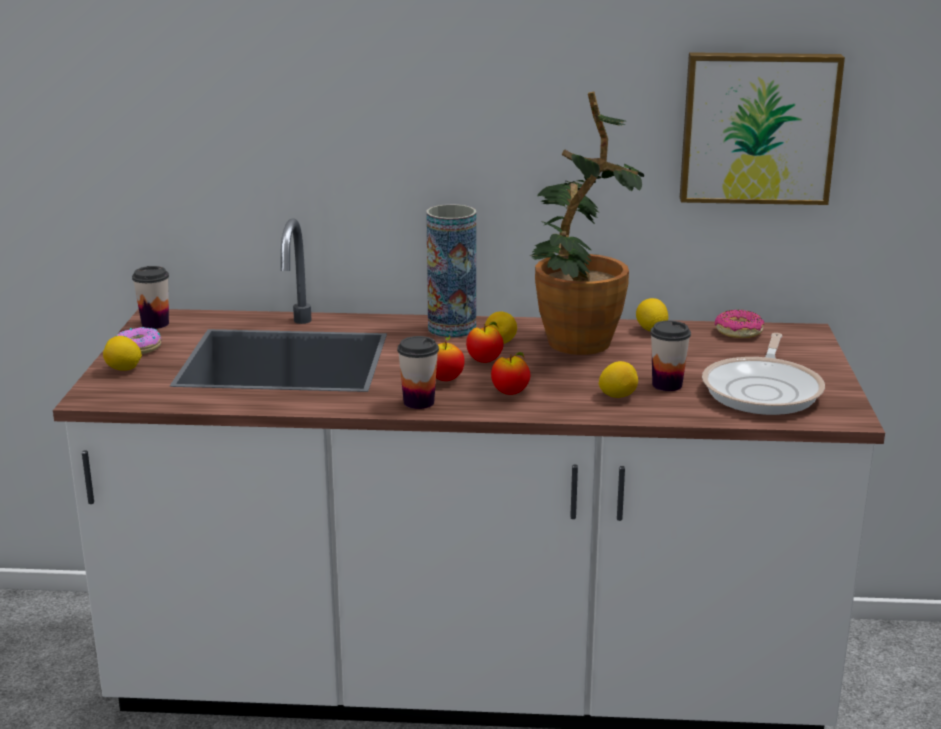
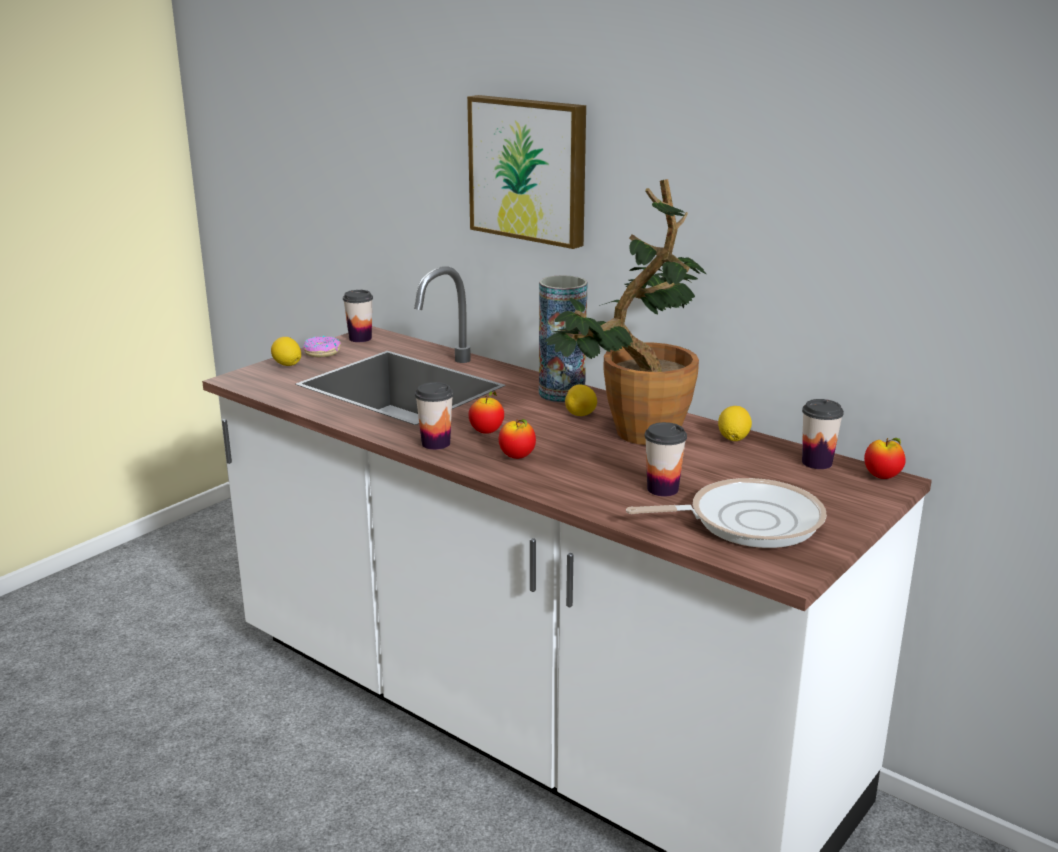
camera: 35 degrees right, 0 degrees up
(484, 361) = (542, 426): apple -> apple (882, 477)
(617, 396) = (602, 485): lemon -> none
(738, 332) = (817, 463): donut -> cup
(758, 127) = (872, 243): picture -> picture (530, 169)
(764, 390) = (747, 521): frying pan -> frying pan turned 150 degrees counterclockwise

